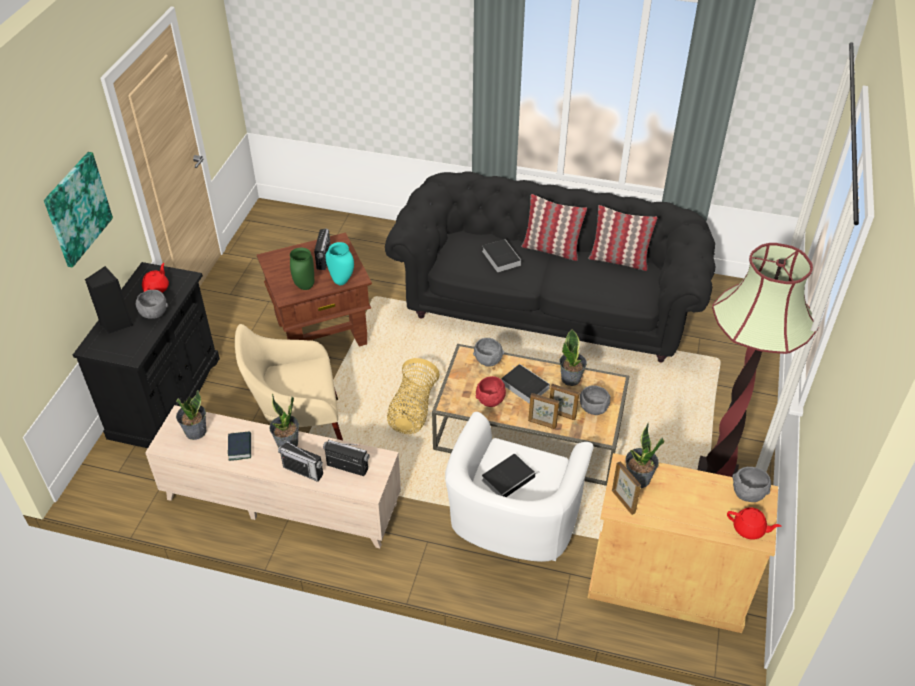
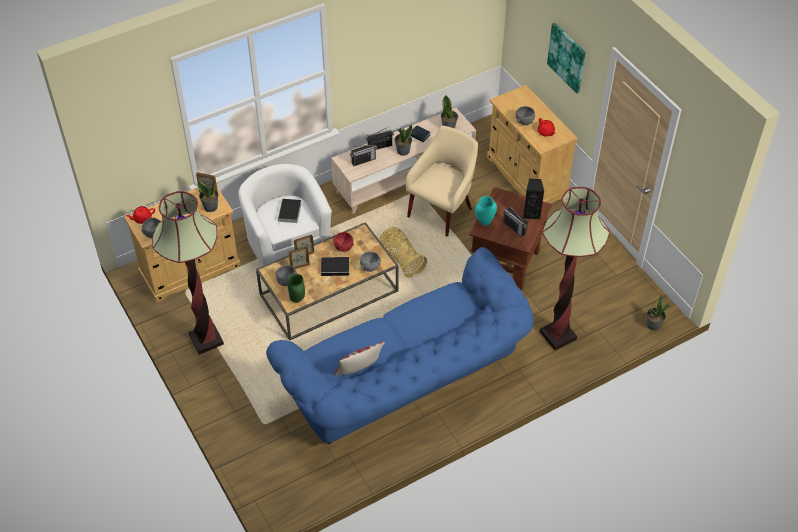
camera: 135 degrees right, 5 degrees up
(116, 324) = (532, 106): black speaker -> black speaker (531, 213)
(165, 397) = (526, 176): black cabinet -> beige cabinet
(305, 287) = (497, 206): green vase -> green vase (297, 299)
(373, 252) = (557, 335): none -> floor lamp
(500, 257) = (430, 315): book -> none
(548, 304) = (407, 383): black sofa -> blue sofa
(551, 249) = (408, 347): pillow -> none
(571, 378) = (315, 290): potted plant -> potted plant (653, 325)

